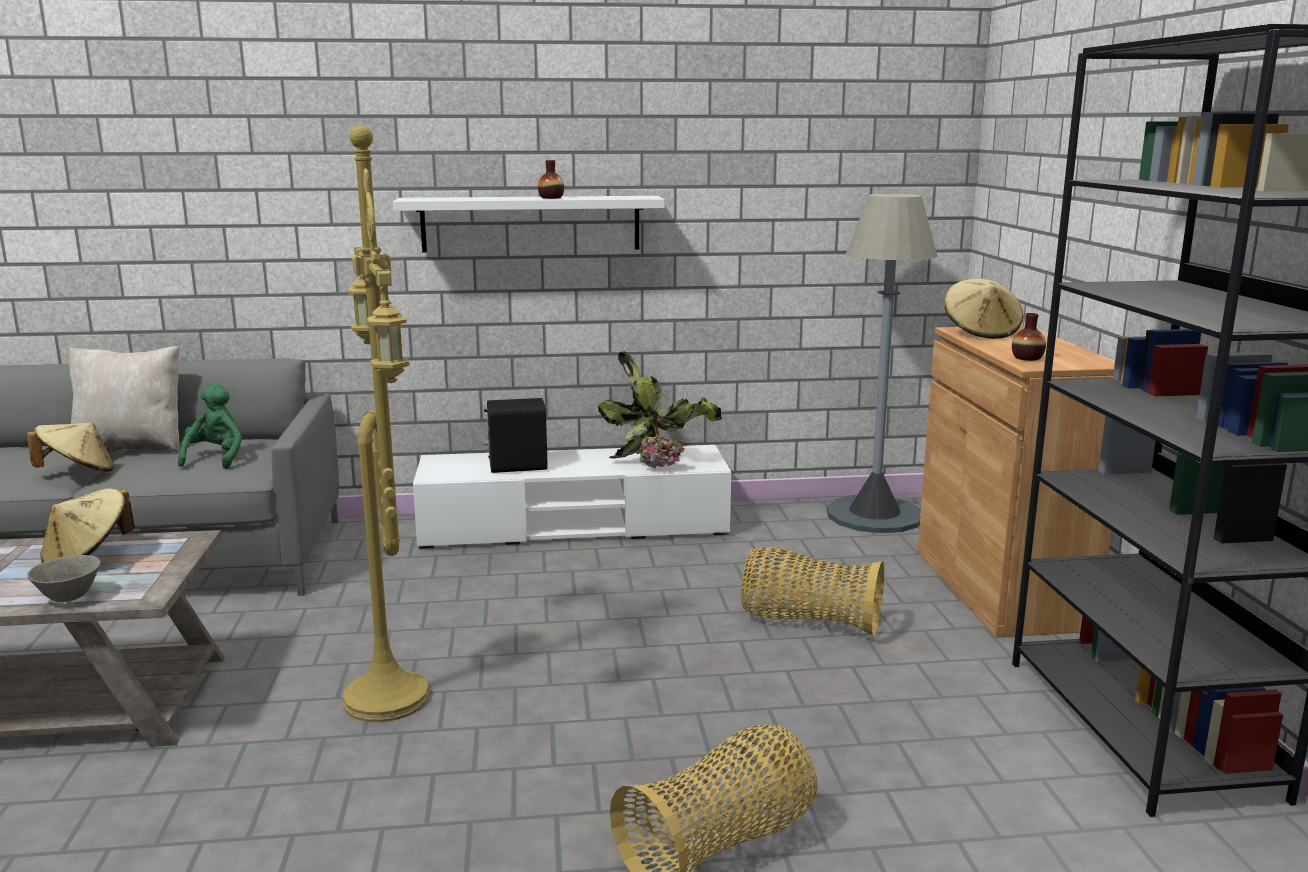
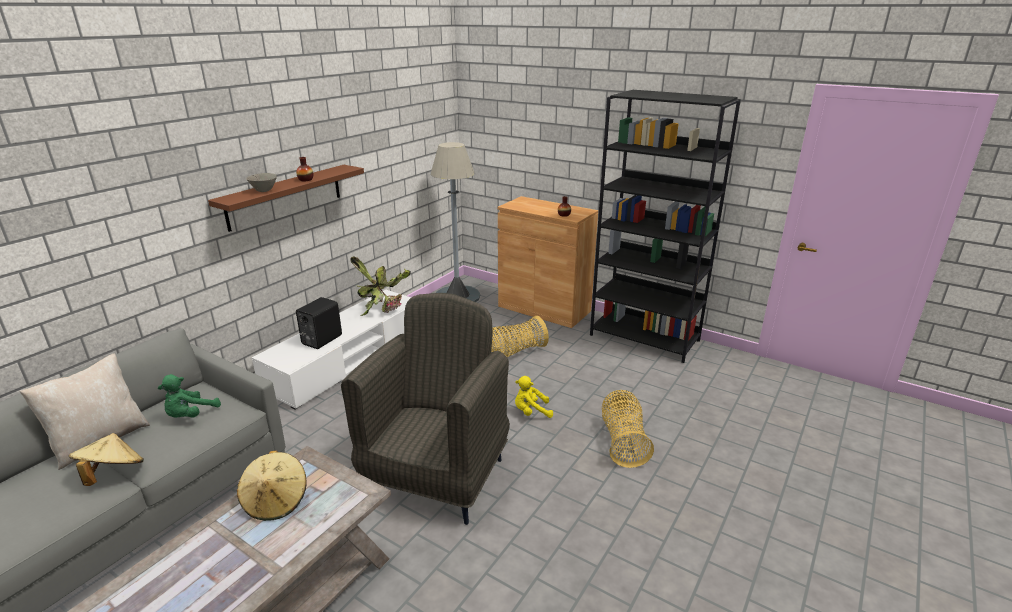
camera: 50 degrees left, 10 degrees up
(69, 598) = (332, 520): grey bowl -> grey bowl (264, 191)
(216, 458) = (190, 415): green plush toy -> green plush toy turned 105 degrees counterclockwise
(392, 700) = (437, 475): yellow floor lamp -> grey armchair
(531, 223) = (285, 196): white shelf -> brown shelf
(663, 708) = (531, 412): none -> yellow plush toy
(981, 332) = (519, 205): beige hat -> none

